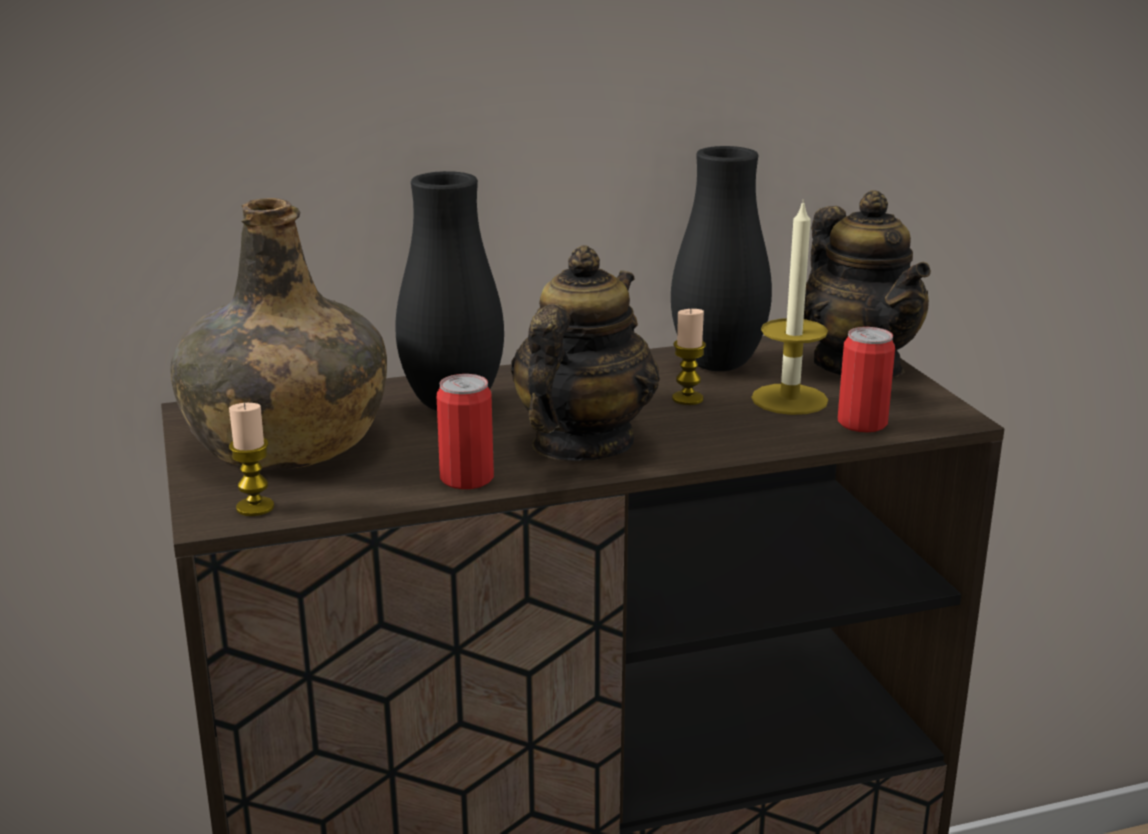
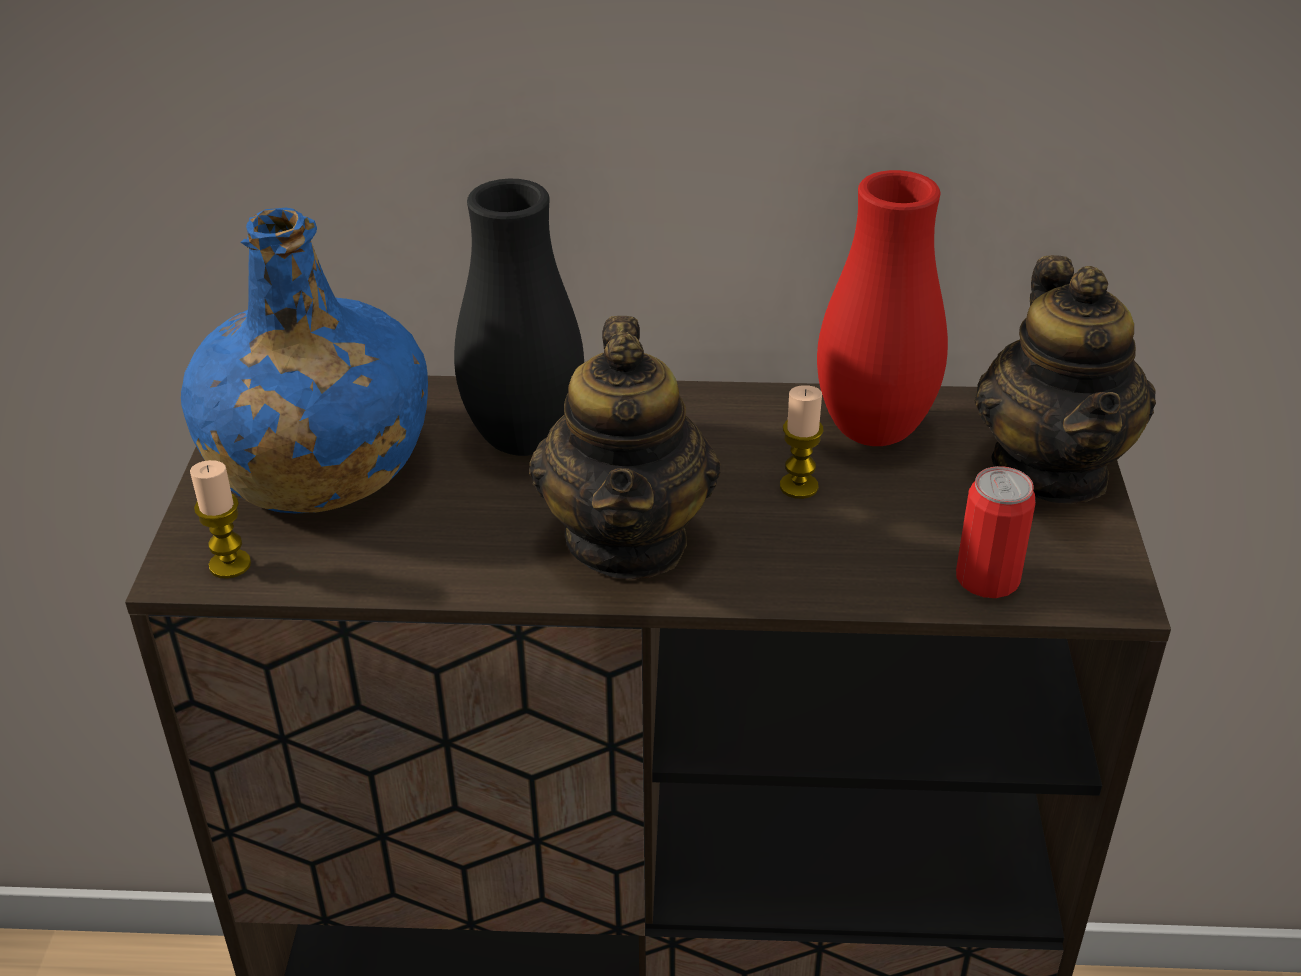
camera: 20 degrees right, 15 degrees up
(285, 442) = (316, 464): green bottle -> blue bottle
(467, 478) = (469, 570): can -> none
(581, 444) = (628, 540): teapot -> teapot turned 135 degrees clockwise
(717, 365) = (873, 431): black vase -> red vase
(789, 399) = (923, 514): candle -> none

